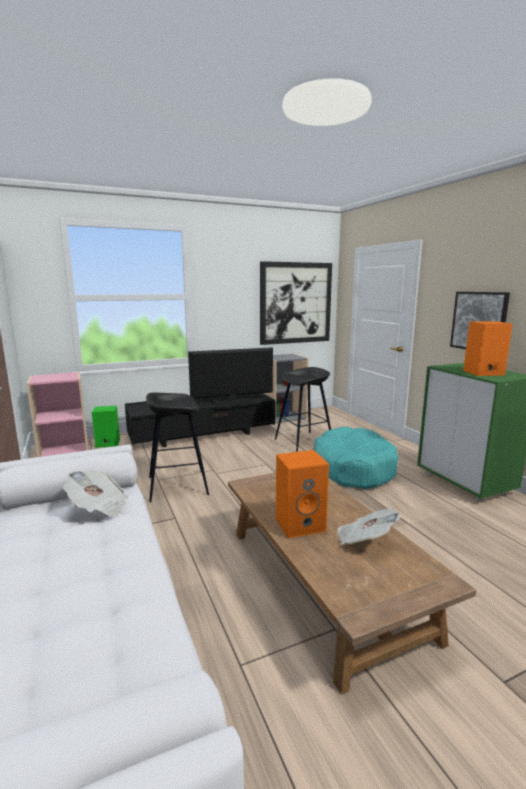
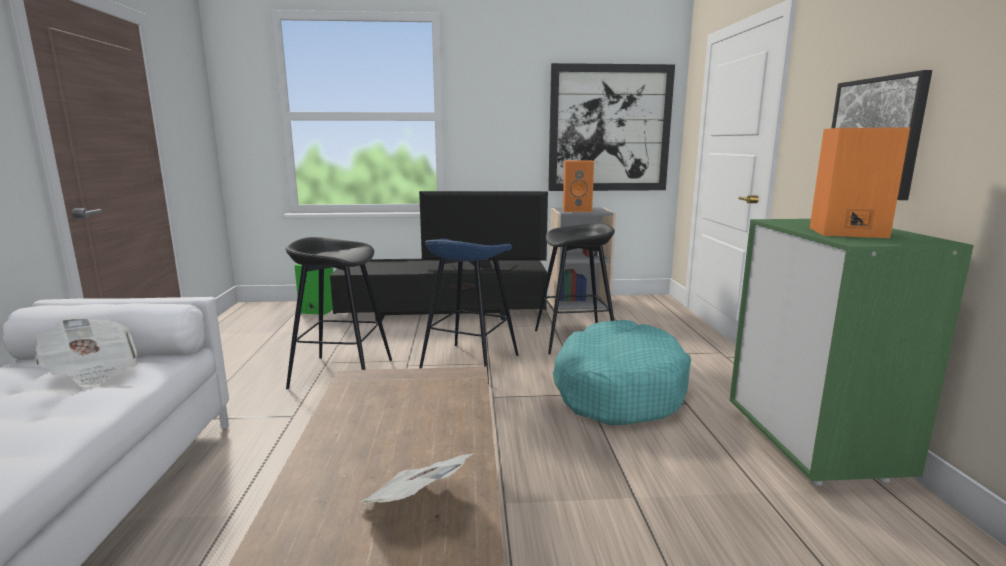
camera: 20 degrees right, 0 degrees up
(65, 452) = (261, 314): pink bookcase -> none
(254, 465) = (469, 363): none -> blue stool
(301, 524) = (352, 453): orange speaker -> orange speaker (577, 210)

